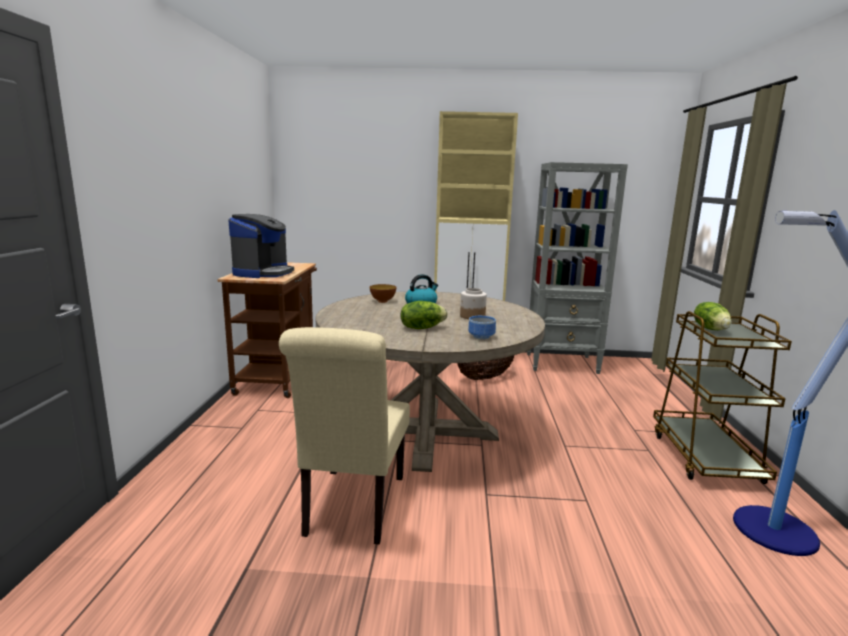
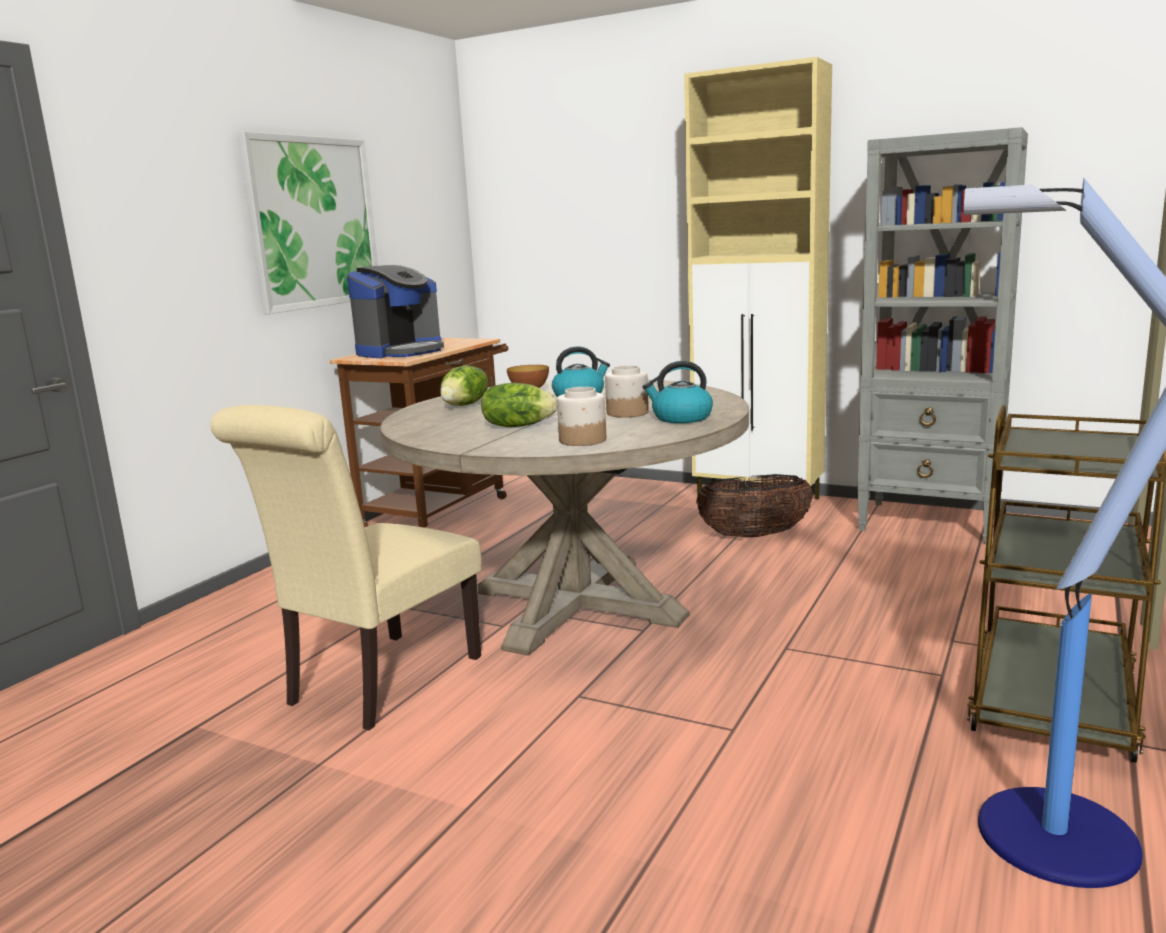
camera: 25 degrees right, 0 degrees up
(207, 182) = (313, 222): none -> picture
(481, 337) = (582, 440): bowl -> jar
(509, 319) = (681, 418): none -> kettle
(711, 329) = (1053, 442): lettuce -> lettuce (465, 405)

